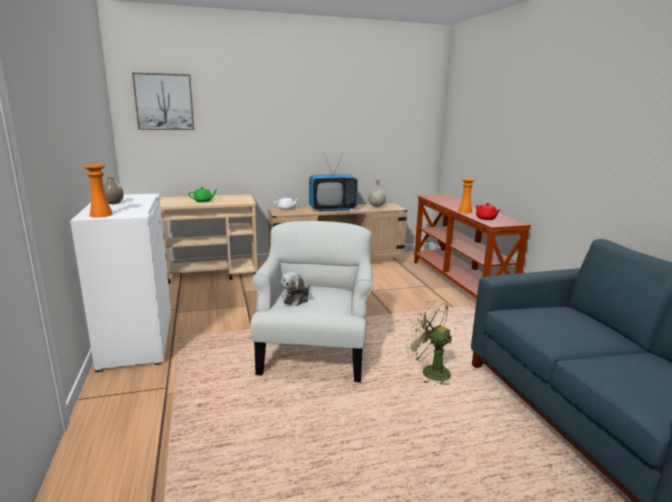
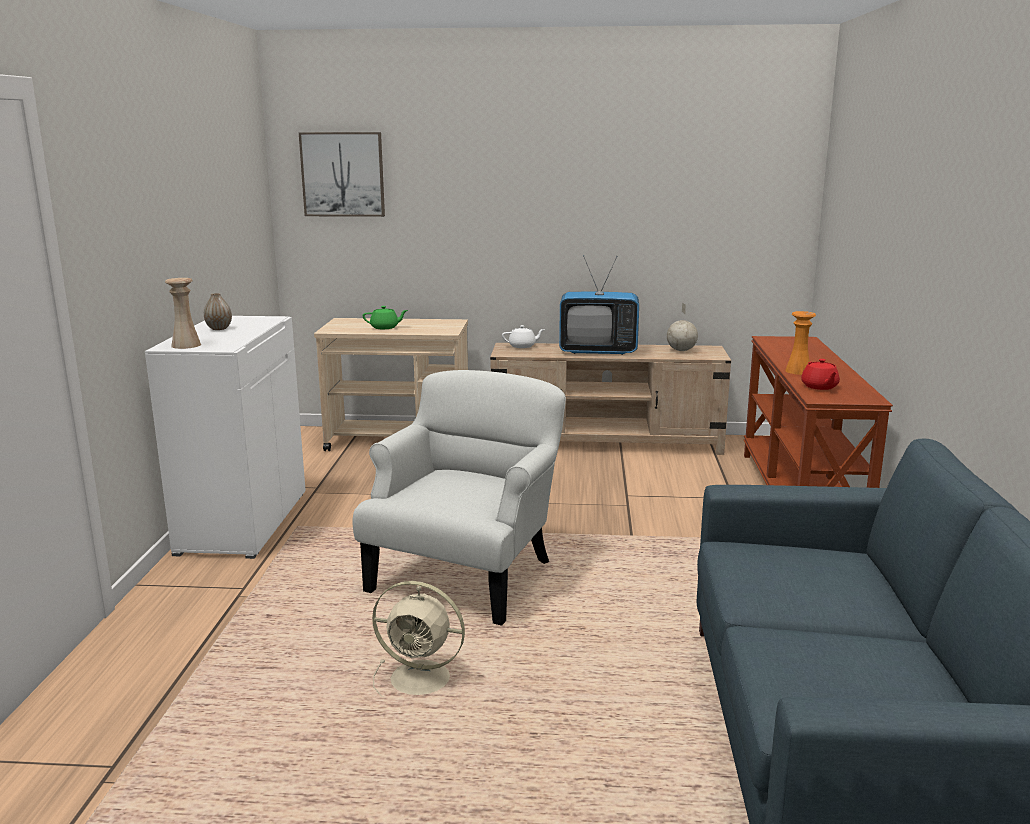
camera: 20 degrees right, 0 degrees up
(101, 214) = (186, 345): orange vase -> beige vase
(296, 298) = (431, 487): plush toy -> none
(337, 429) = (423, 679): none -> beige fan
(429, 372) = (620, 630): green fan -> none

